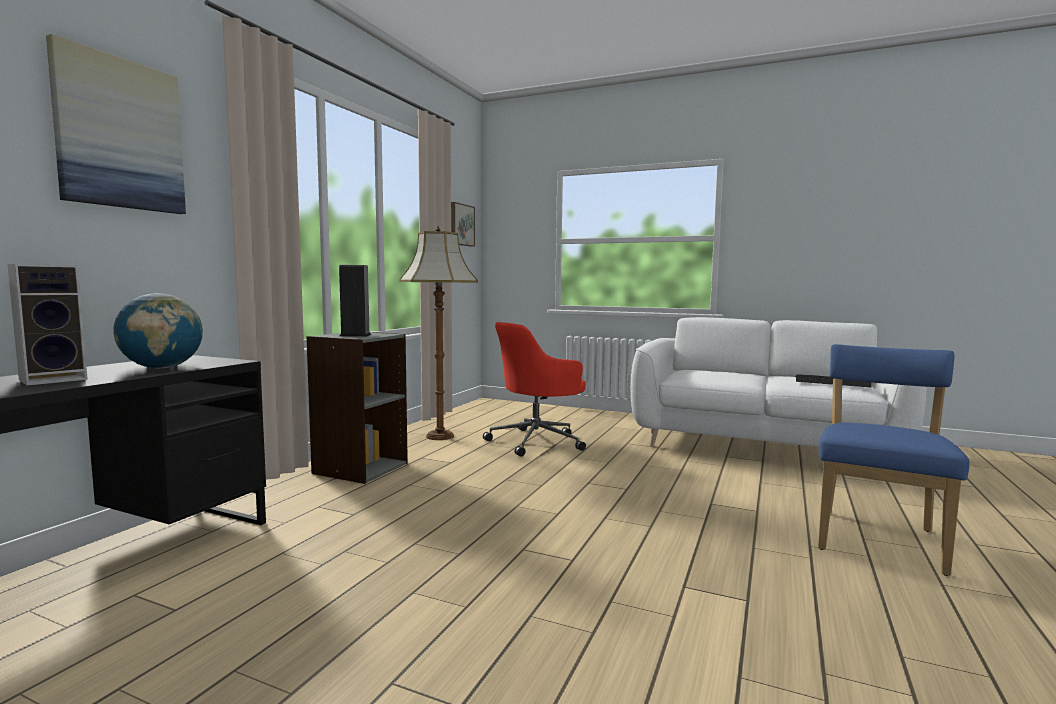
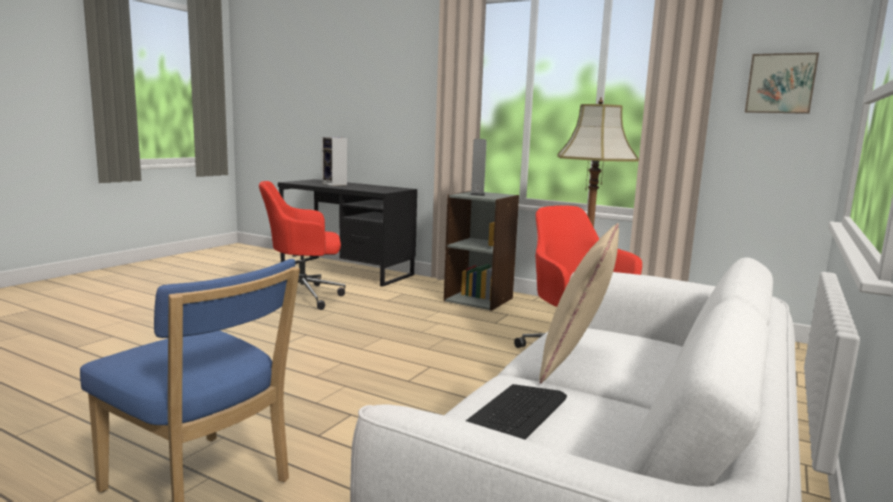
camera: 95 degrees right, 5 degrees up
(120, 134) = (398, 71): picture -> none
(162, 368) = (362, 188): globe -> none
(312, 582) = (303, 296): none -> red office chair
(741, 377) = (575, 363): none -> beige pillow

